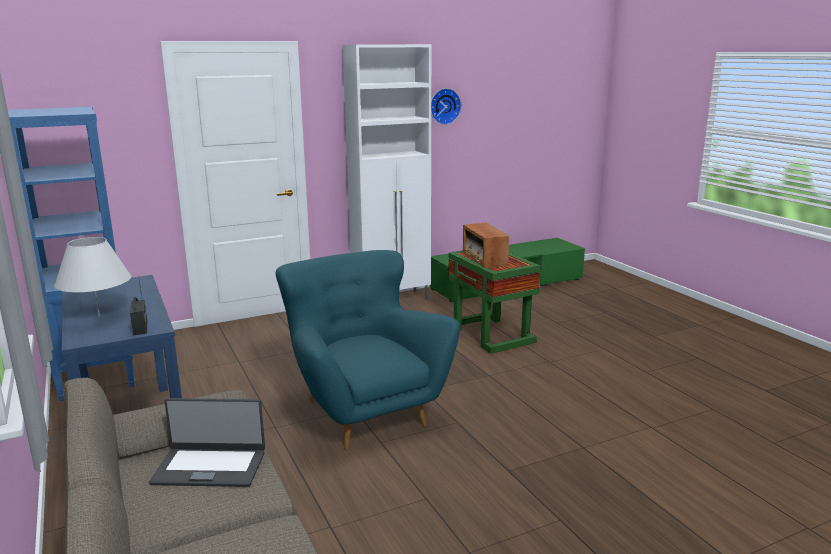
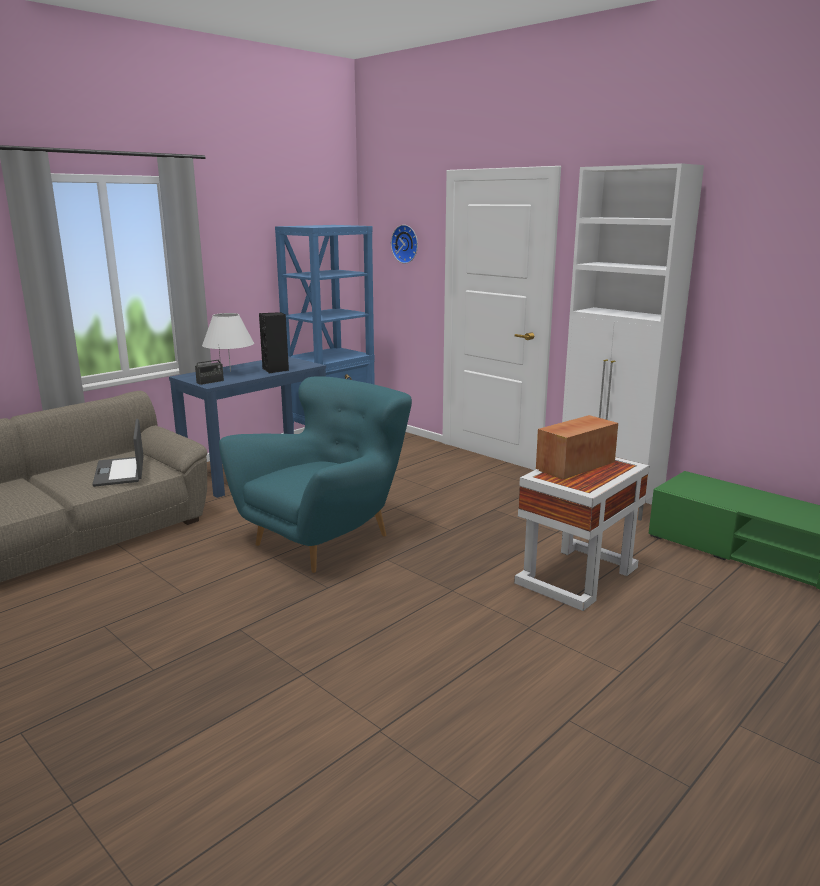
camera: 70 degrees right, 0 degrees up
(136, 295) = (276, 370): none -> black speaker
(444, 106) = (745, 258): wall clock -> wall clock (406, 244)
(491, 334) = (576, 575): green side table -> white side table

